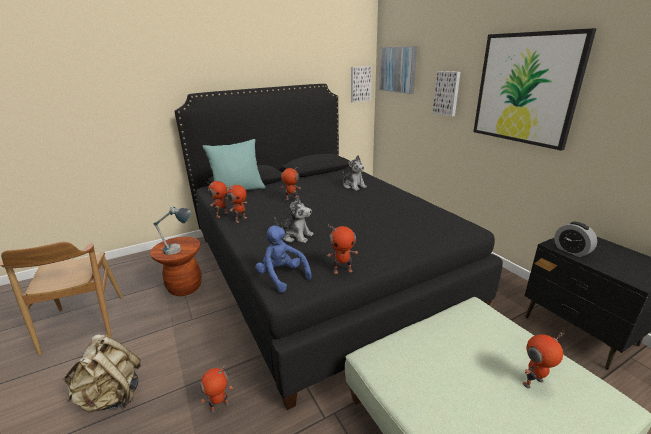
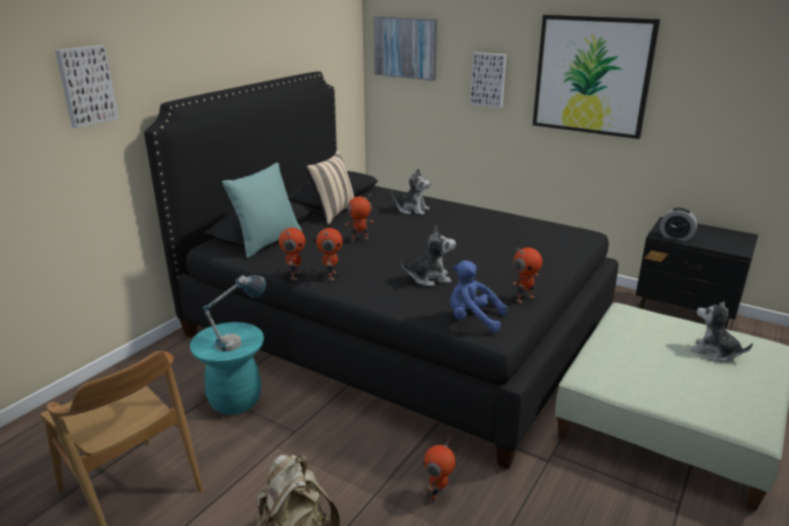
camera: 30 degrees left, 0 degrees up
(185, 287) = (235, 401): brown stool -> turquoise stool
(301, 180) = (333, 213): none -> beige pillow
(360, 84) = (348, 67): picture -> picture (86, 85)
(534, 383) = (714, 352): toy robot -> plush toy

